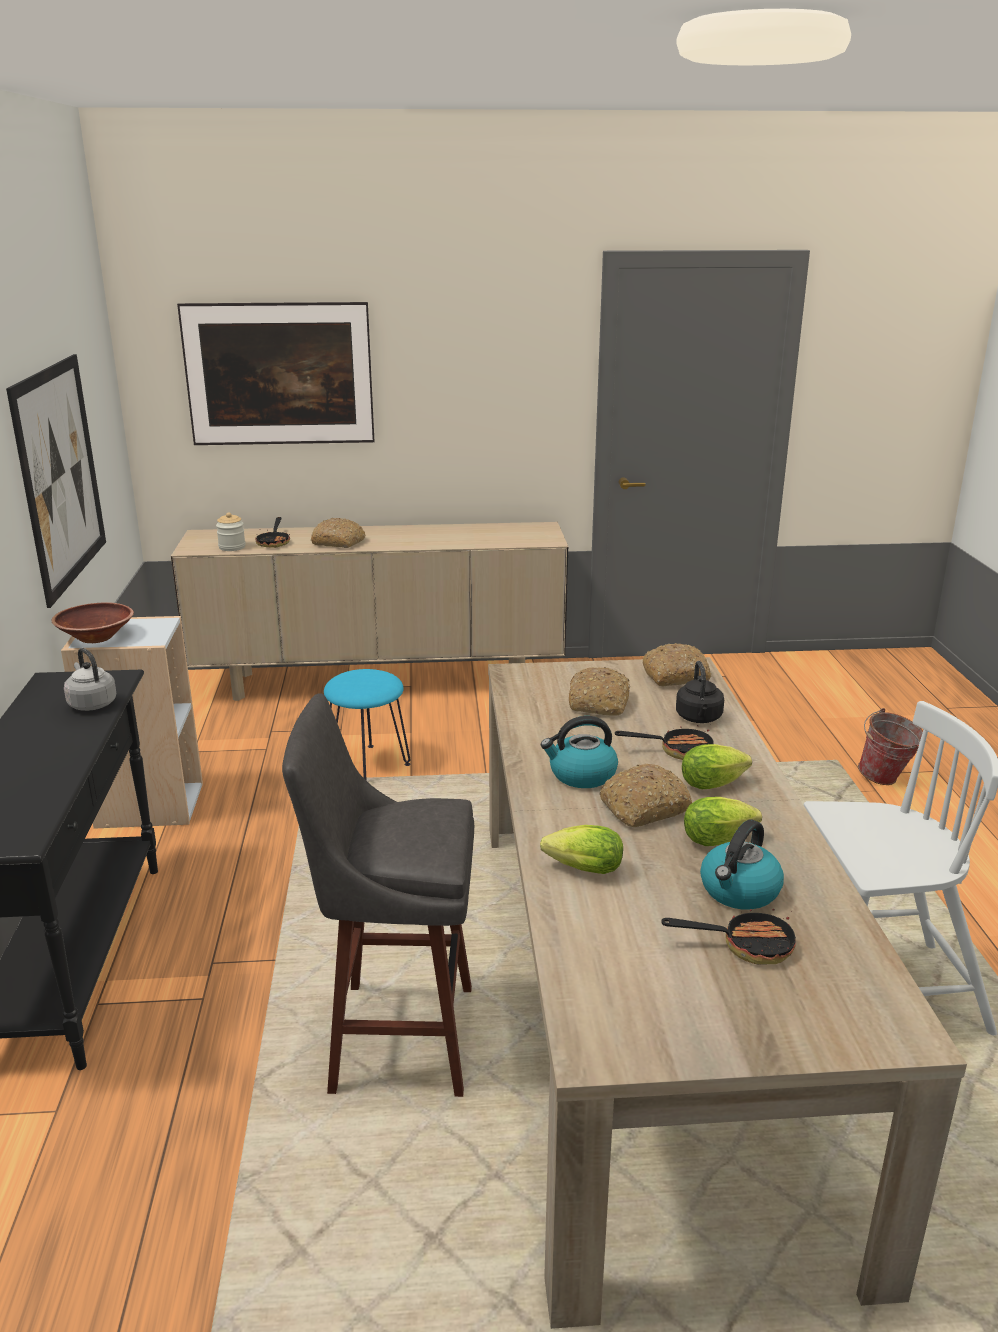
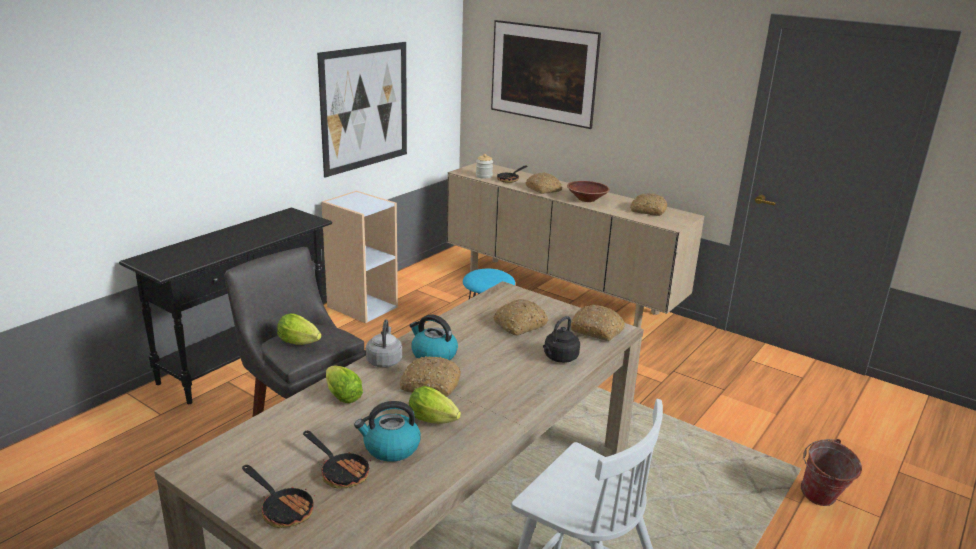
camera: 40 degrees right, 0 degrees up
(91, 703) = (285, 228): grey kettle -> grey kettle (384, 360)
(96, 637) = (344, 200): brown bowl -> brown bowl (586, 199)
(497, 533) = (648, 211): none -> bread
(677, 750) = (510, 368): frying pan -> frying pan (283, 509)
(715, 784) = (493, 394): lettuce -> lettuce (301, 343)

